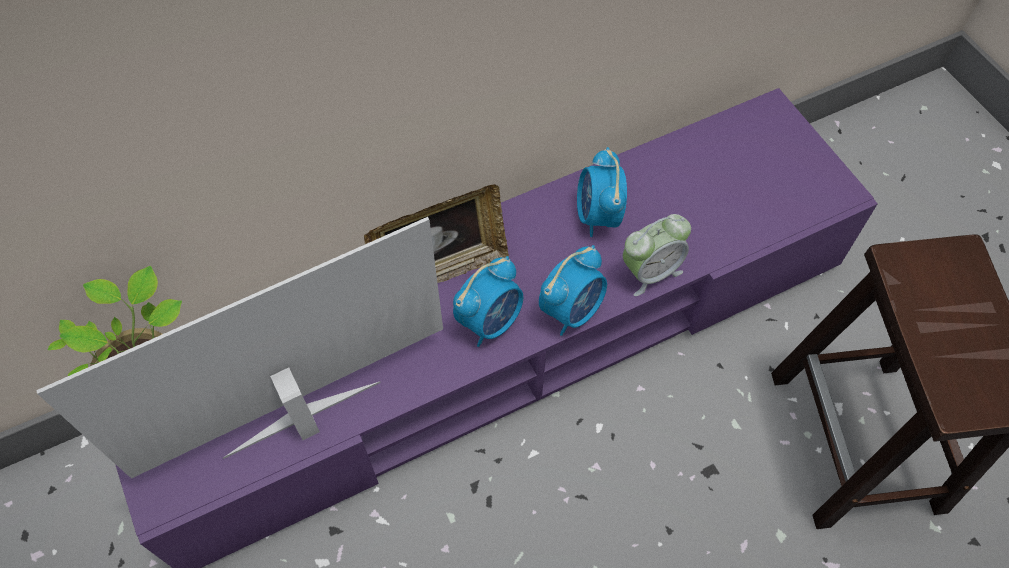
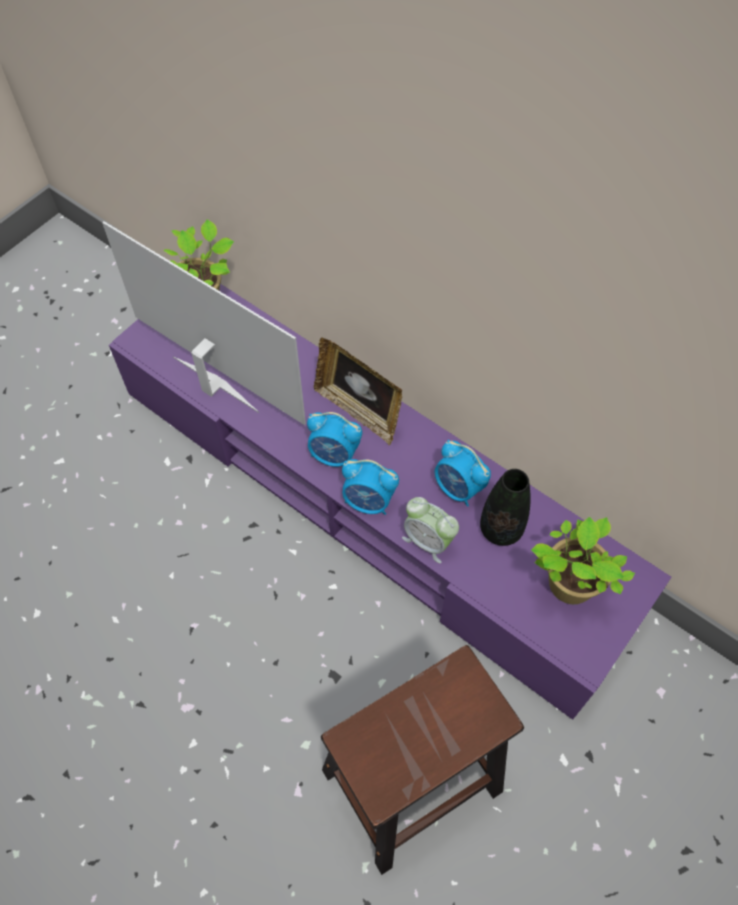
camera: 65 degrees right, 0 degrees up
(598, 216) = (458, 488): alarm clock -> alarm clock turned 105 degrees counterclockwise
(666, 199) = (501, 529): none -> black vase
(756, 172) = (567, 586): none -> potted plant

